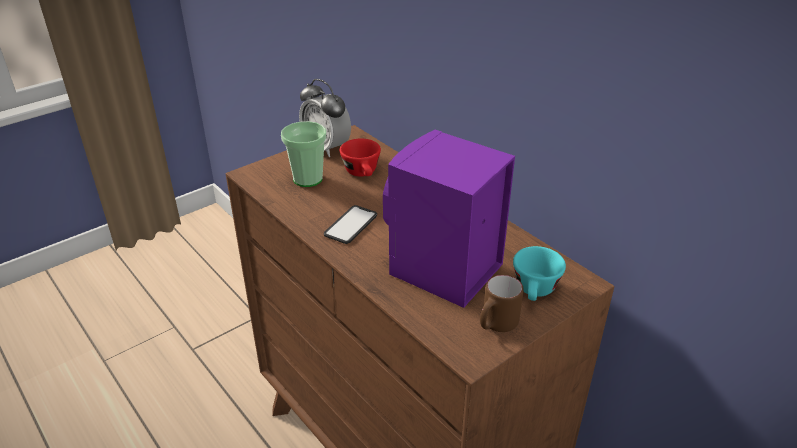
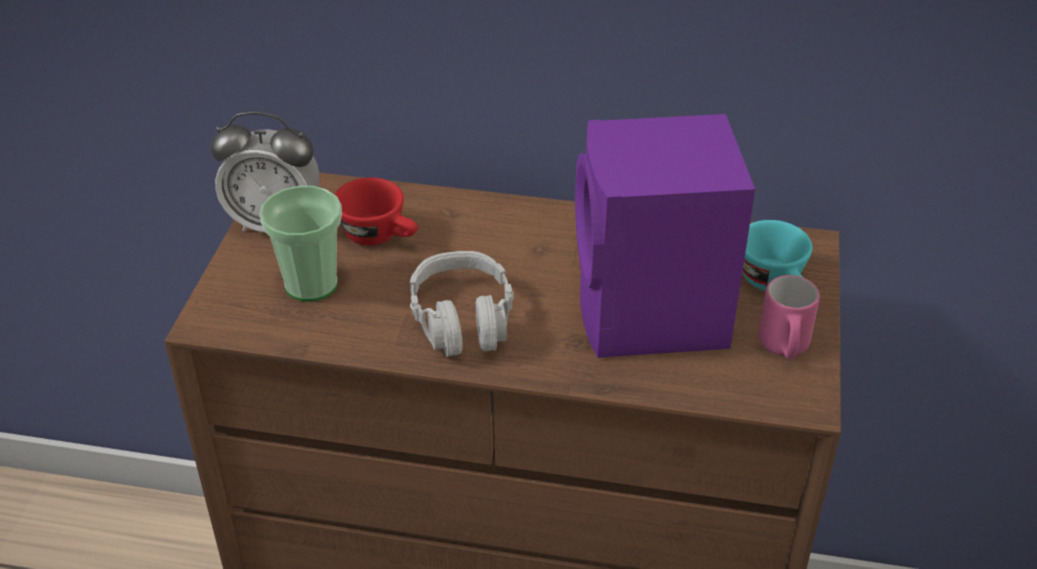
camera: 40 degrees left, 5 degrees up
(351, 225) = (463, 319): phone -> grey headphones
(496, 325) = (784, 348): brown mug -> pink mug

